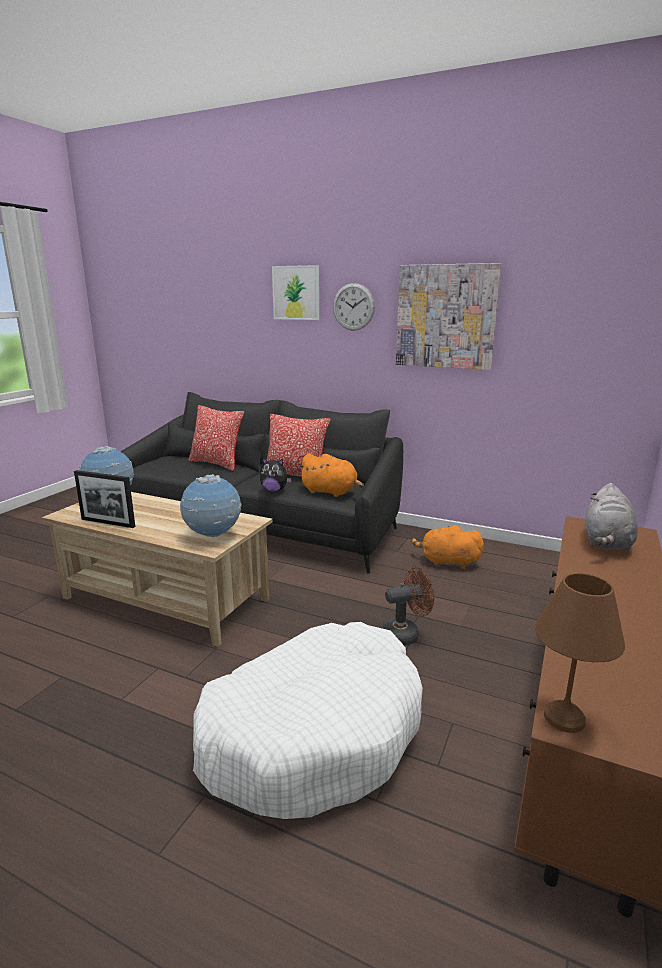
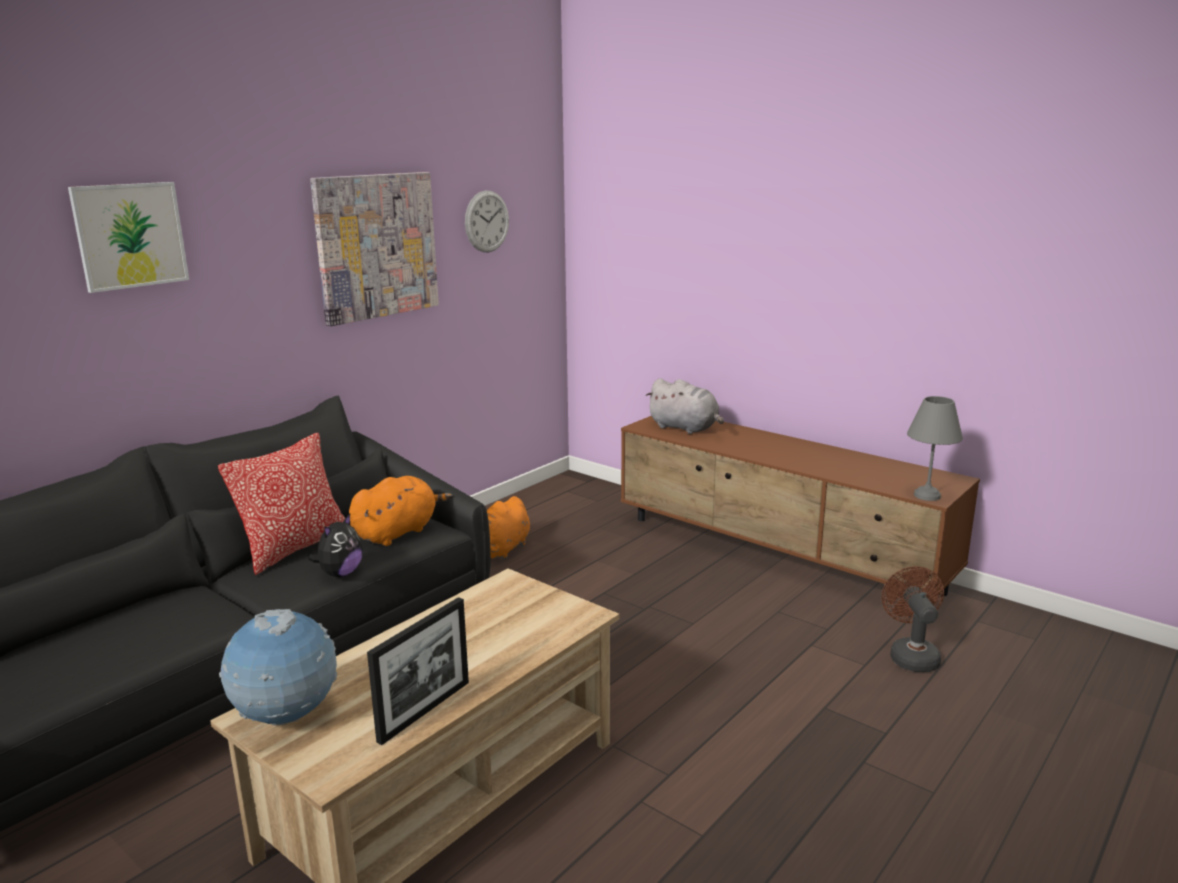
camera: 75 degrees left, 0 degrees up
(213, 536) = (546, 612): globe -> none
(216, 463) = (122, 617): pillow -> none
(313, 732) = (782, 686): white dog bed -> none
(353, 307) = (245, 248): wall clock -> wall clock (487, 221)
(405, 634) = (636, 606): brown fan -> brown fan (911, 655)
(562, 717) = (926, 496): brown table lamp -> grey table lamp

